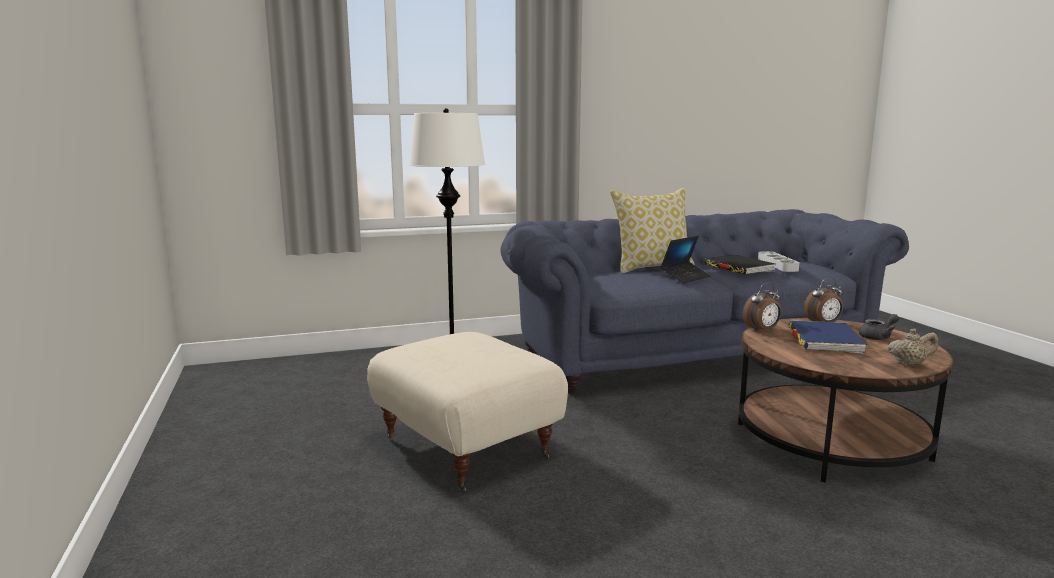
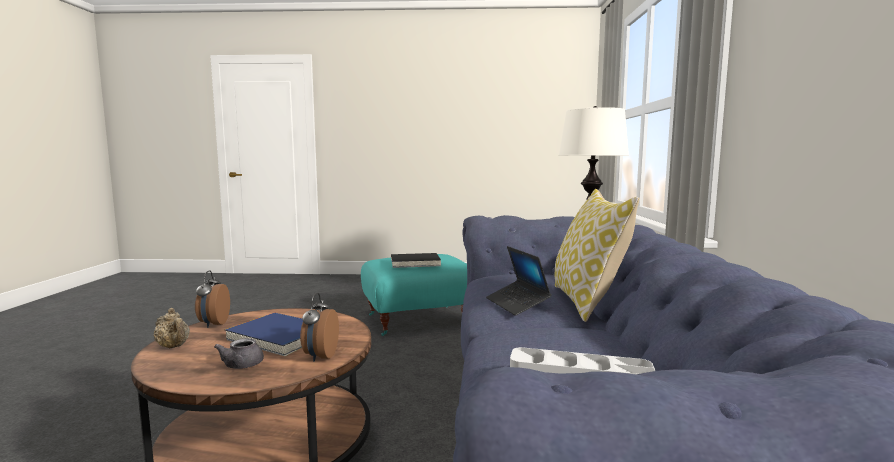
camera: 110 degrees right, 5 degrees down
(468, 447) = (418, 321): beige ottoman -> turquoise ottoman
(739, 268) = (559, 340): black book -> black book (415, 263)
(762, 330) = (345, 323): alarm clock -> alarm clock (213, 324)
(910, 364) = (174, 347): beige teapot -> beige teapot turned 60 degrees counterclockwise

